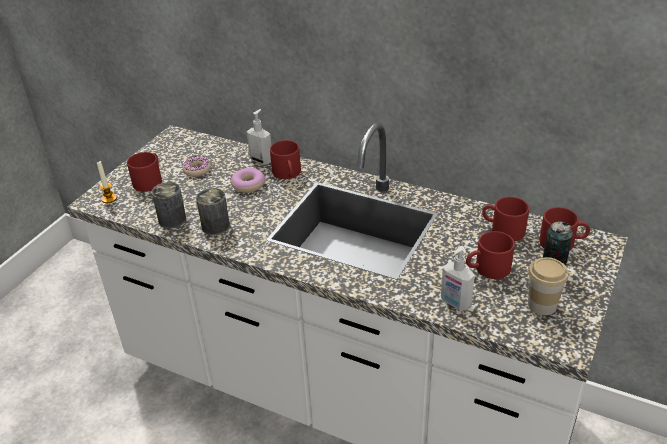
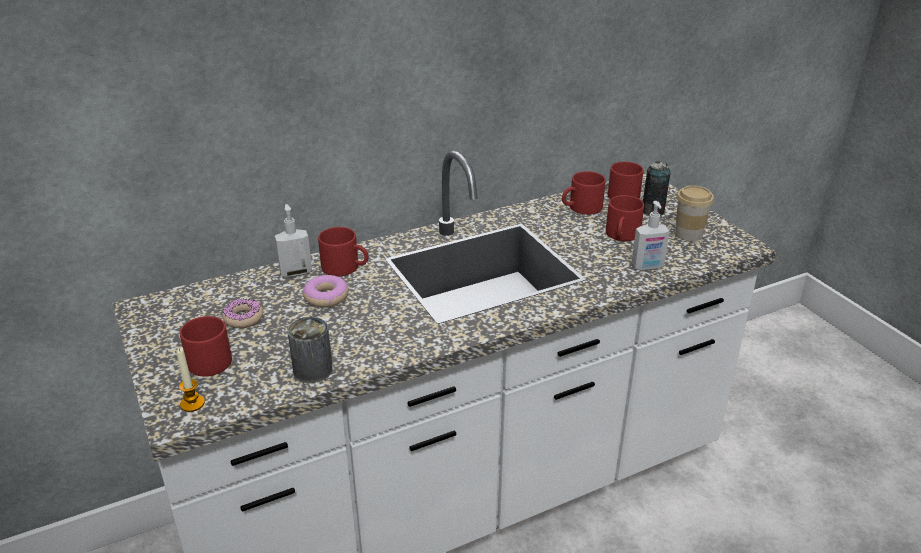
camera: 55 degrees left, 5 degrees down
(215, 226) = (369, 345): can -> none

